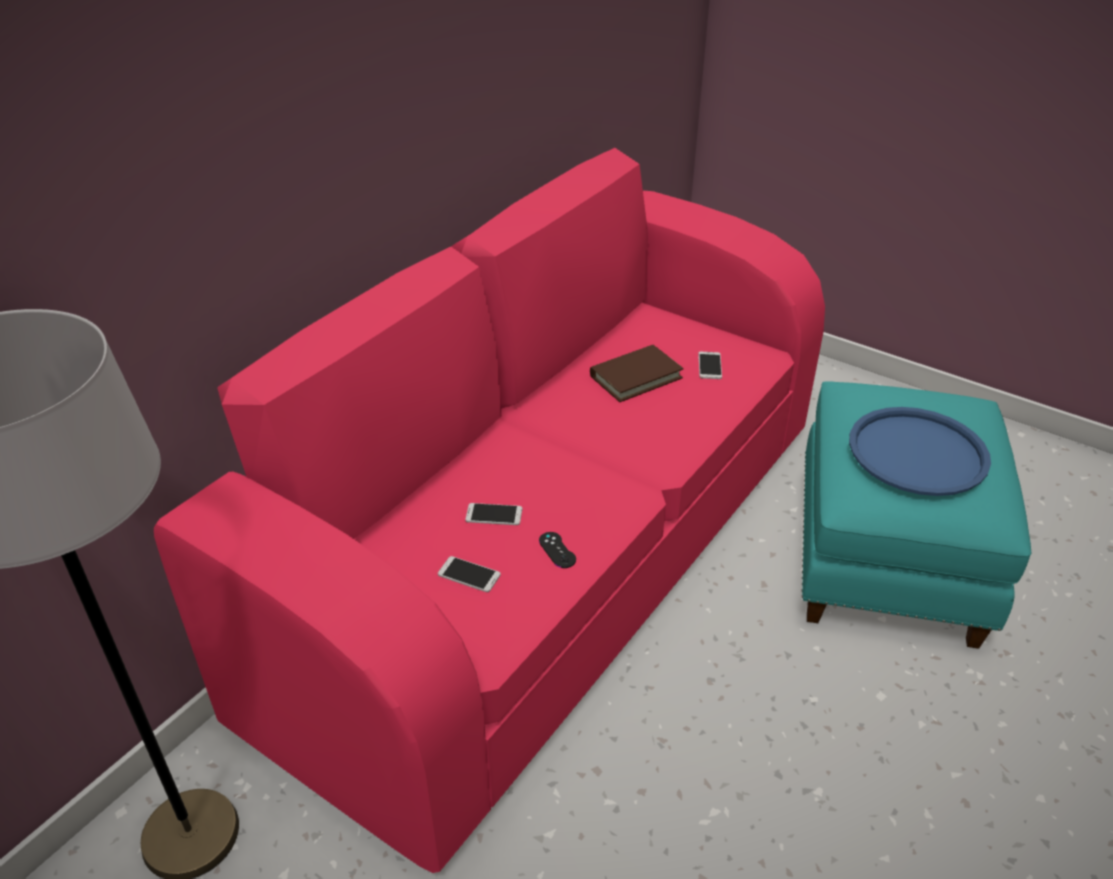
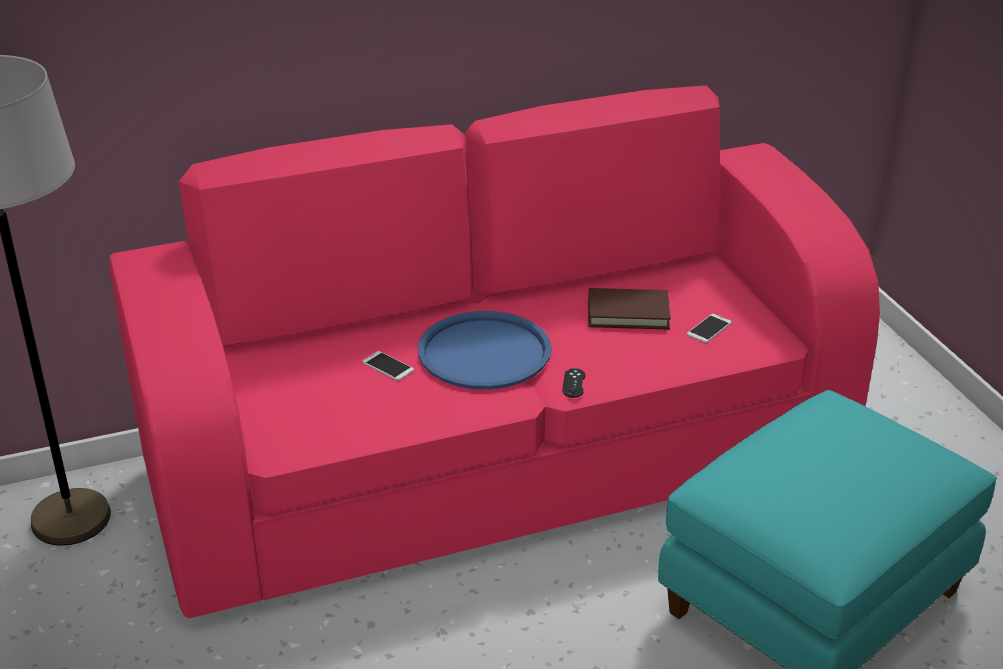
camera: 35 degrees right, 5 degrees down
(469, 574) = (324, 397): phone -> none
(557, 550) = (405, 409): black game controller -> black game controller (573, 383)
(917, 453) = (814, 472): blue tray -> blue tray (484, 352)

